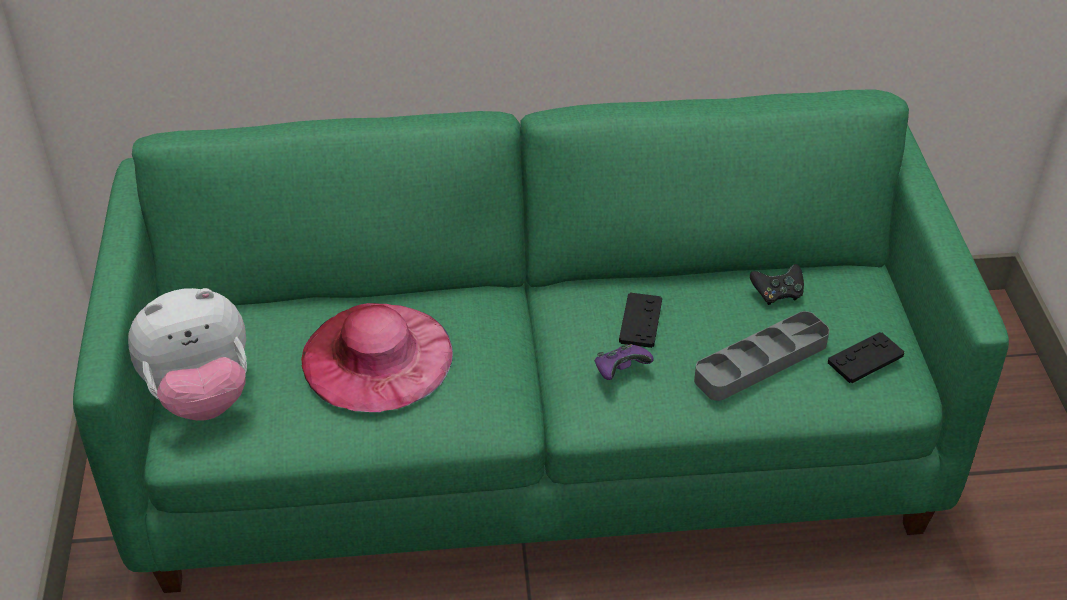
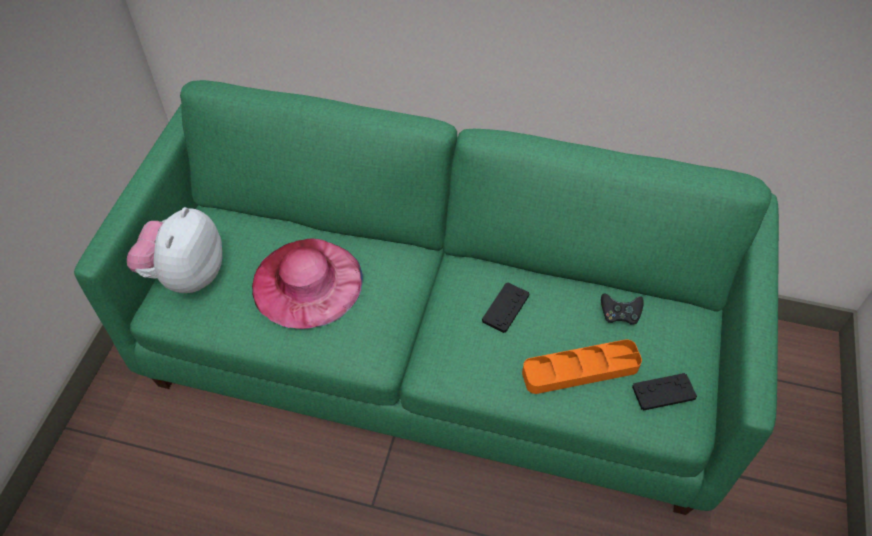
camera: 20 degrees right, 10 degrees up
(201, 395) = (186, 275): plush toy -> plush toy turned 105 degrees clockwise
(620, 371) = (472, 345): purple game controller -> none
(761, 361) = (580, 370): grey tray -> orange tray

